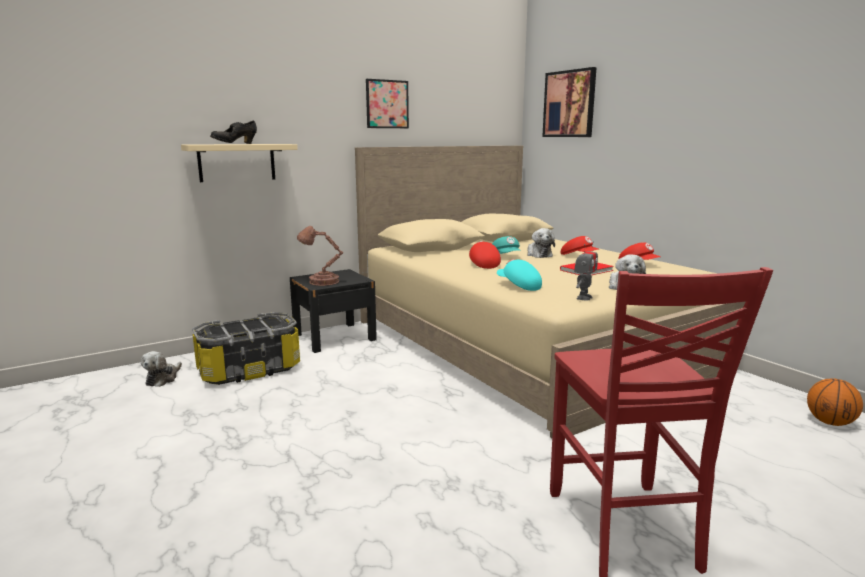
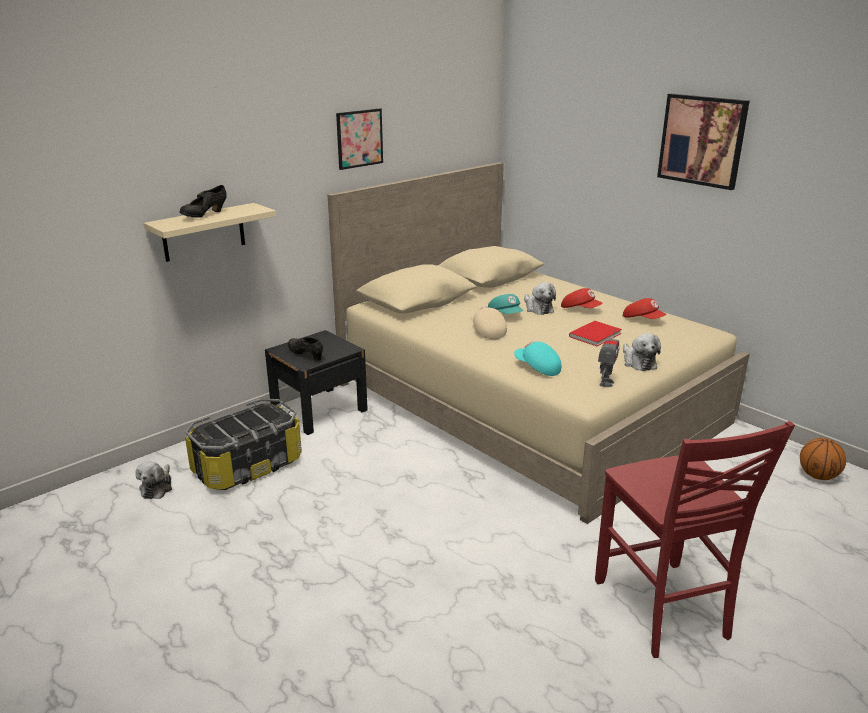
camera: 10 degrees left, 10 degrees up
(321, 281) = (306, 355): brown table lamp -> black shoe
(483, 264) = (487, 331): red cap -> beige cap
(569, 104) = (560, 125): picture -> picture (702, 140)

